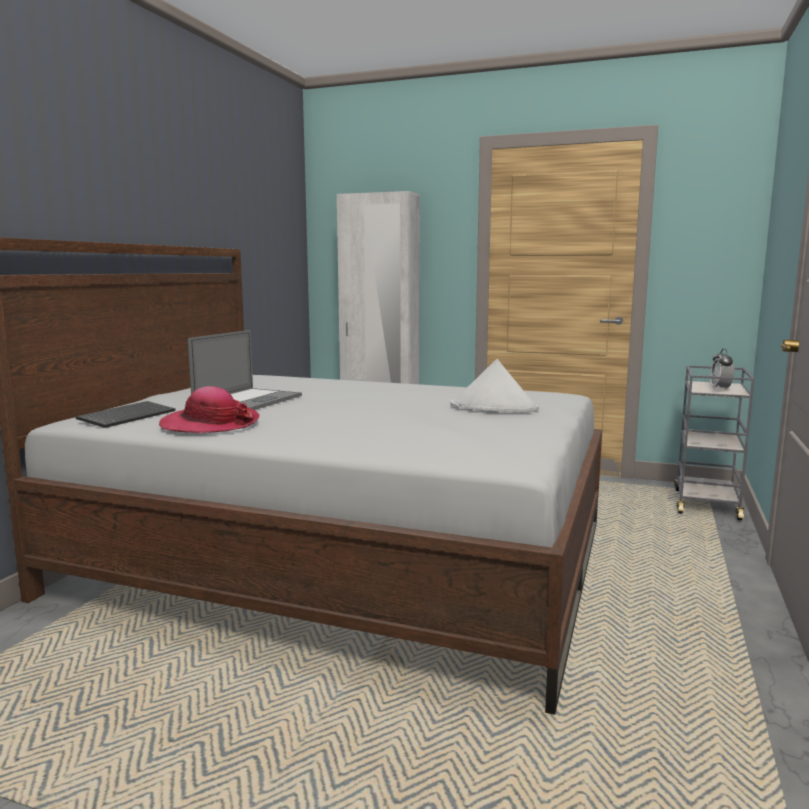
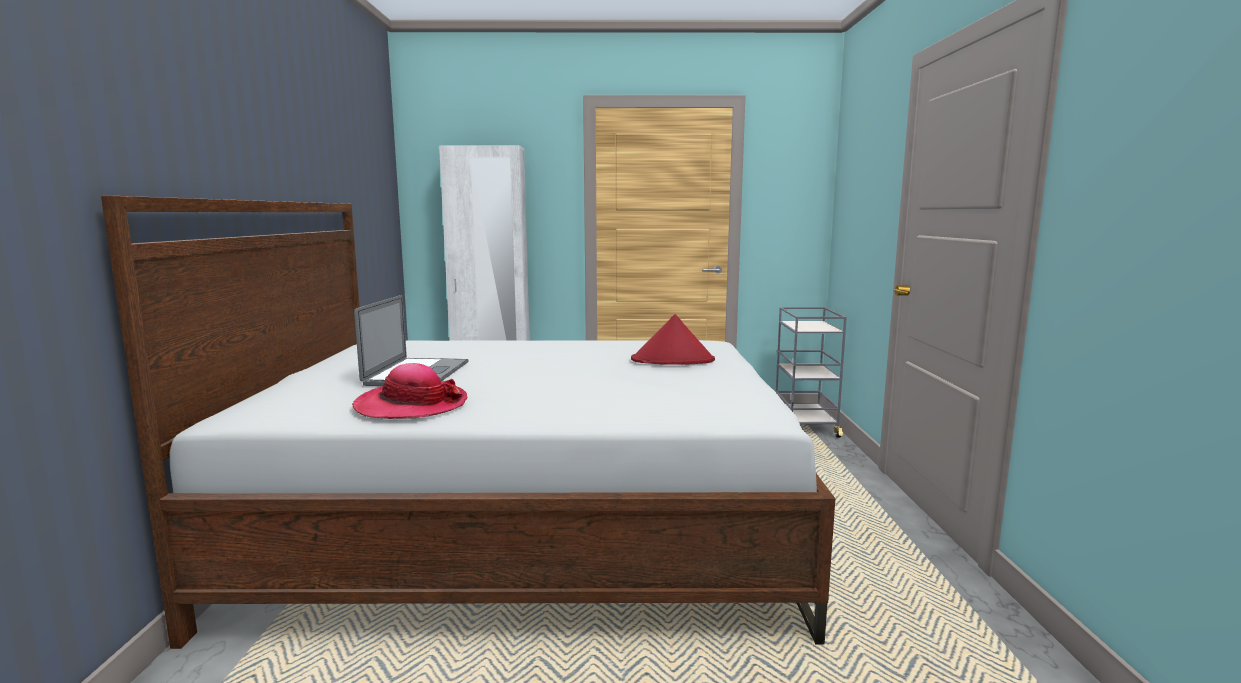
camera: 20 degrees left, 0 degrees up
(127, 416) = (296, 405): keyboard -> none
(494, 408) = (673, 360): white hat -> red hat
(720, 388) = (815, 326): alarm clock -> none

